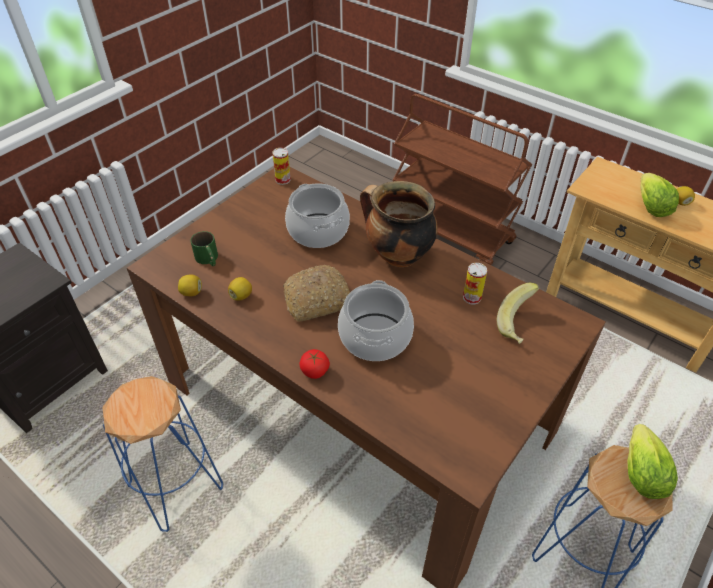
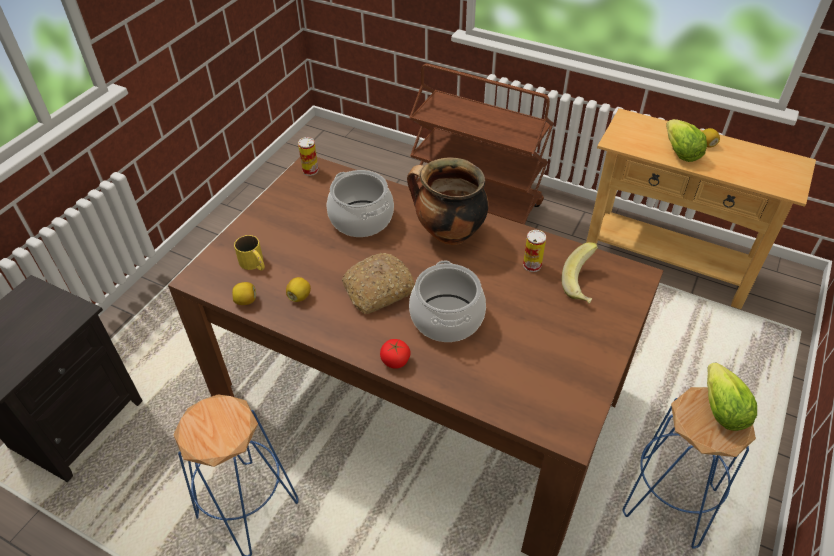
camera: 10 degrees left, 0 degrees up
(208, 259) = (254, 264): green mug -> yellow mug

